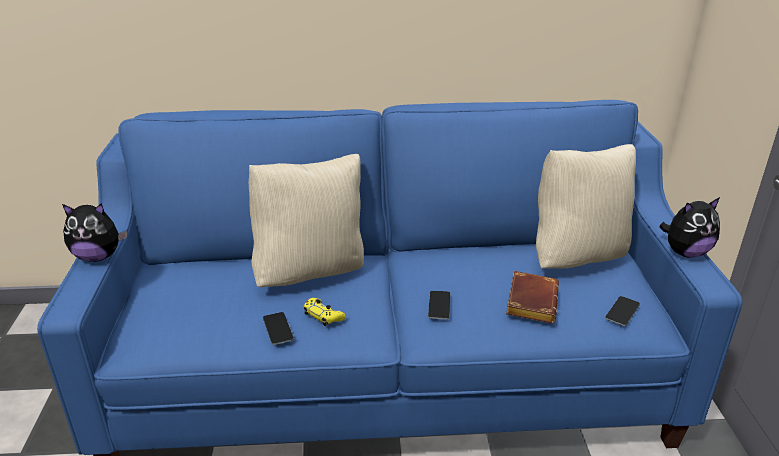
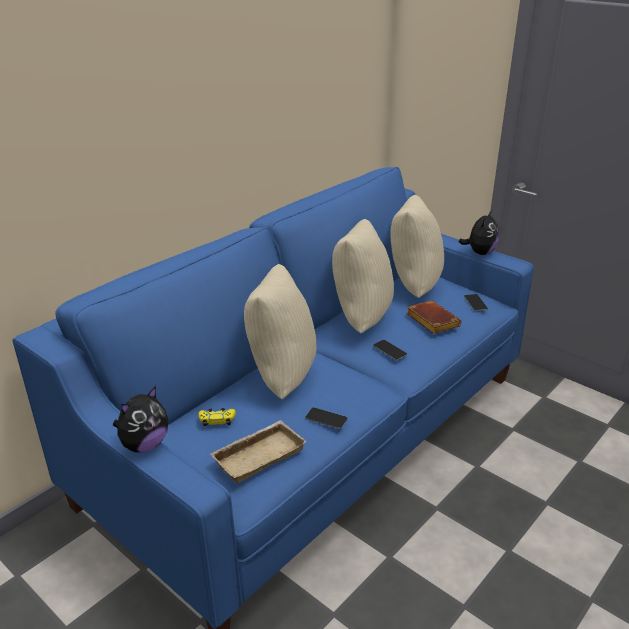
camera: 45 degrees left, 0 degrees up
(185, 322) = (258, 454): none -> beige tray
(323, 316) = (339, 394): yellow game controller -> yellow game controller (217, 420)
(464, 259) = (359, 317): none -> beige pillow

